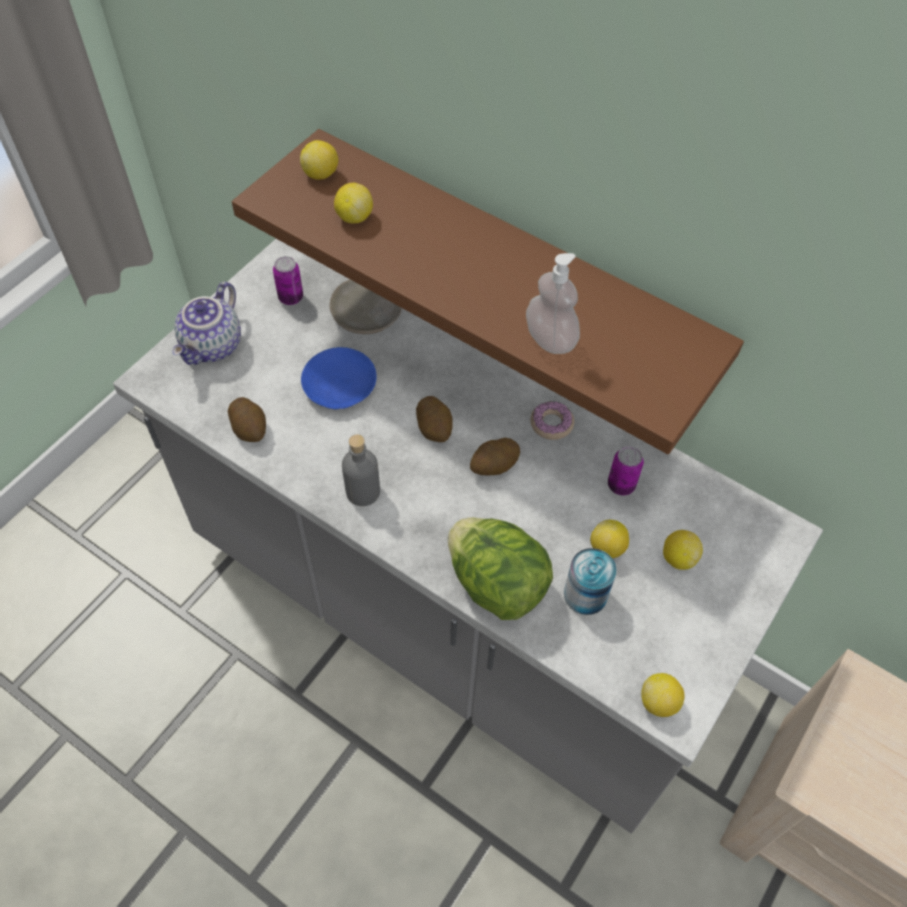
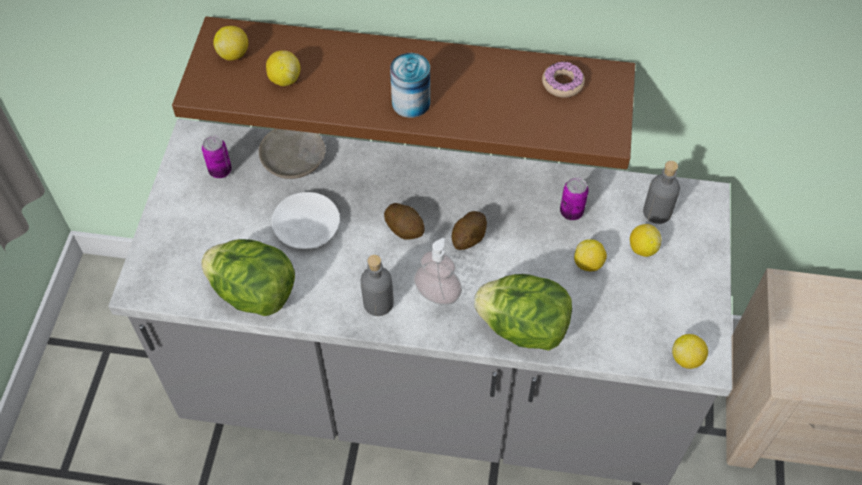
camera: 25 degrees left, 0 degrees up
(213, 346) = (179, 239): teapot -> none
(250, 429) = (254, 293): potato -> lettuce
(339, 385) = (306, 226): blue plate -> white plate
(550, 339) = (498, 117): soap dispenser -> soap dispenser (437, 293)
(551, 424) = (493, 187): donut -> donut (562, 84)
(585, 594) = (592, 305): can -> can (411, 102)
(718, 525) = (657, 212): none -> grey bottle

